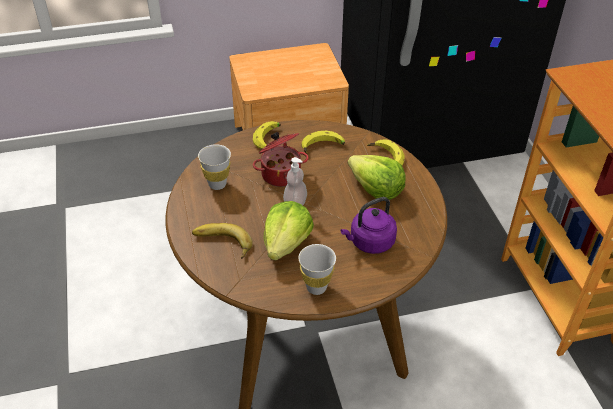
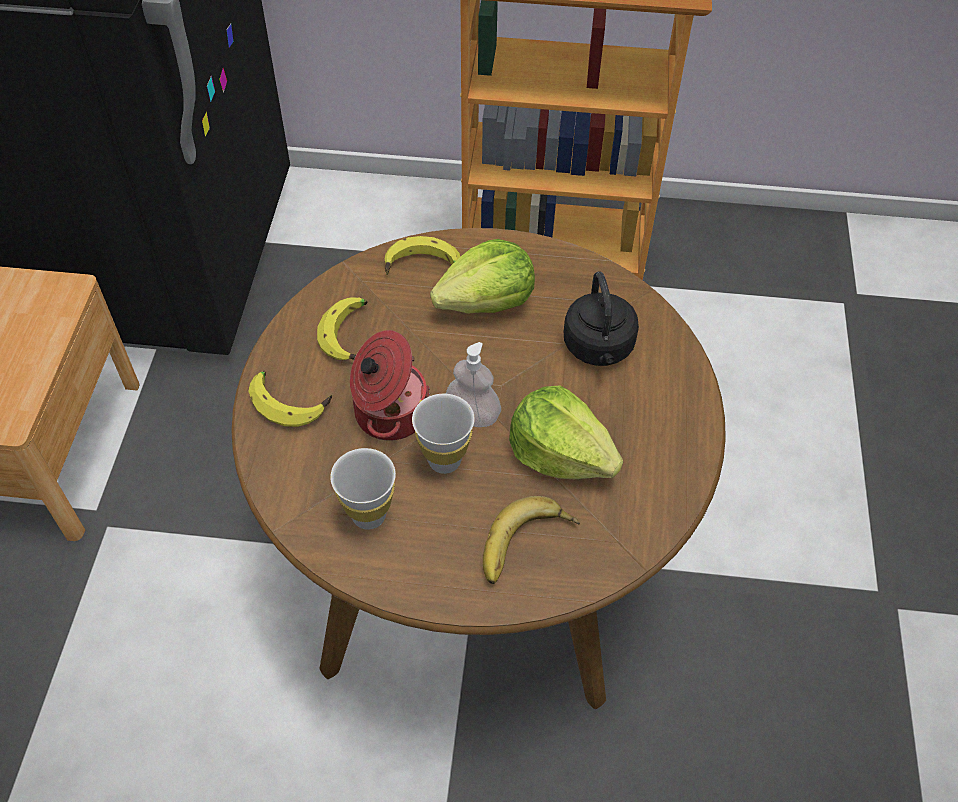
camera: 70 degrees left, 10 degrees up
(316, 287) = (668, 443): white cup -> white cup (444, 460)
(369, 242) = (599, 348): purple kettle -> black kettle

